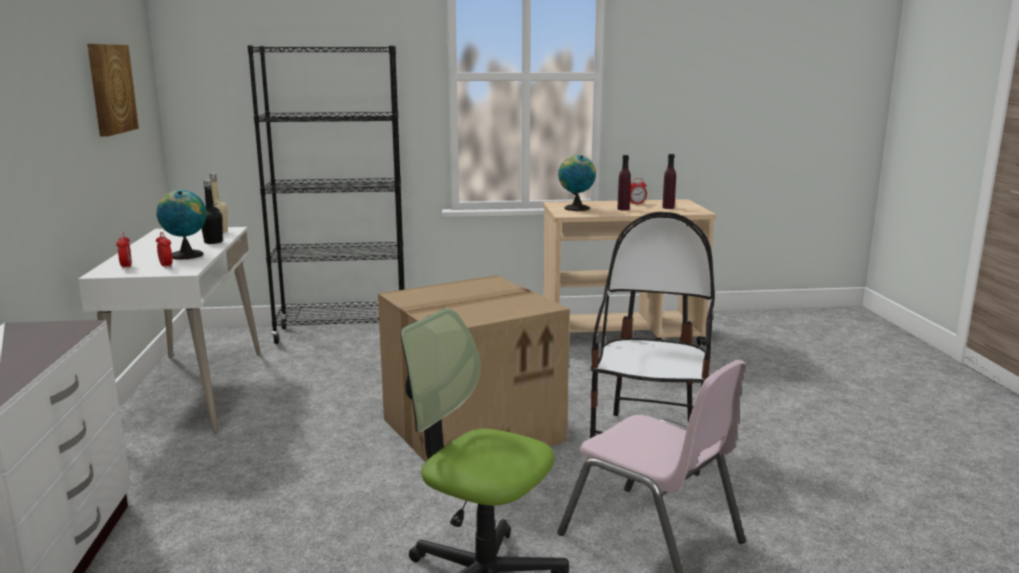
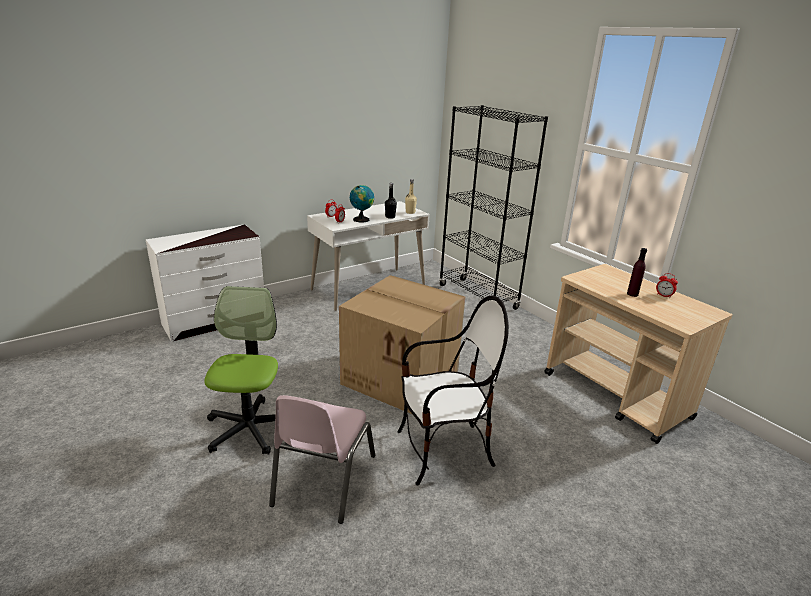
camera: 60 degrees right, 10 degrees up
(110, 89) = (378, 123): picture -> none
(575, 208) = (602, 277): globe -> none
(668, 207) = (674, 310): purple bottle -> none

